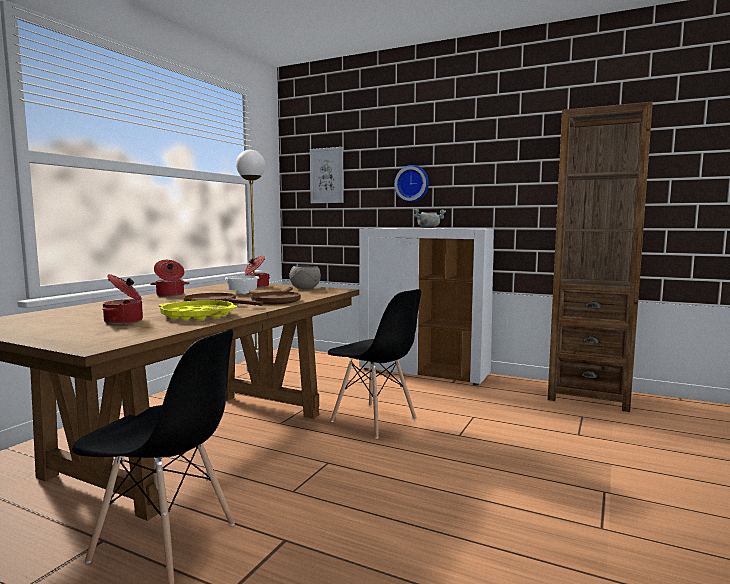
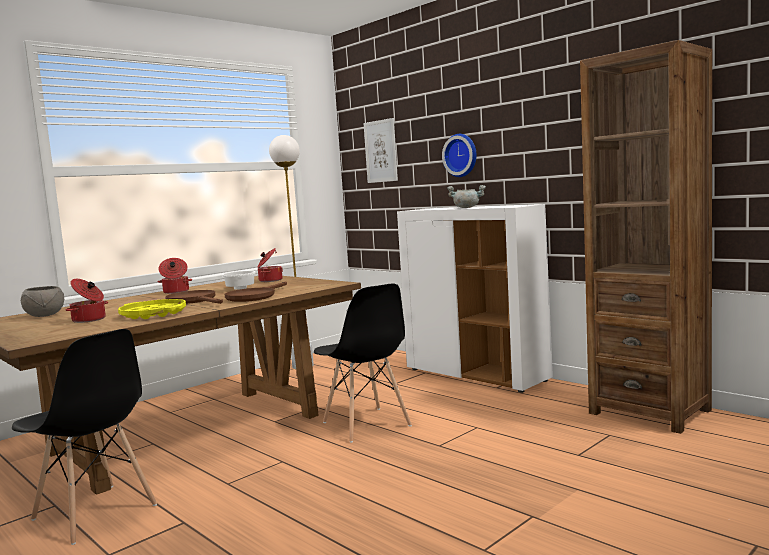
camera: 20 degrees right, 0 degrees up
(305, 288) = (308, 282): grey bowl -> grey bowl (44, 315)

